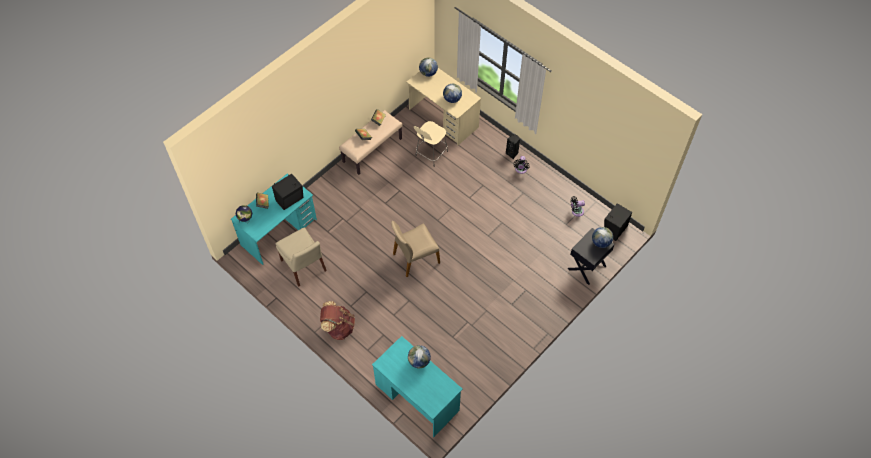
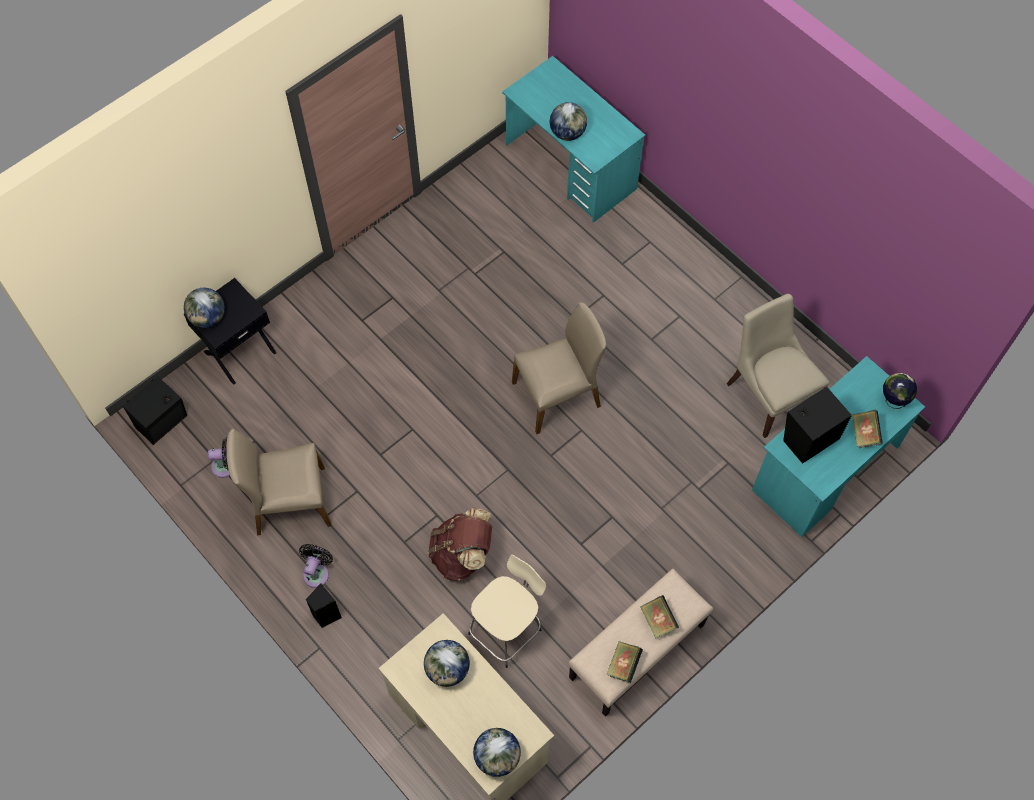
camera: 175 degrees left, 5 degrees up
(338, 327) = (700, 281): brown backpack -> brown backpack (462, 555)
(541, 198) = (290, 502): none -> beige chair

